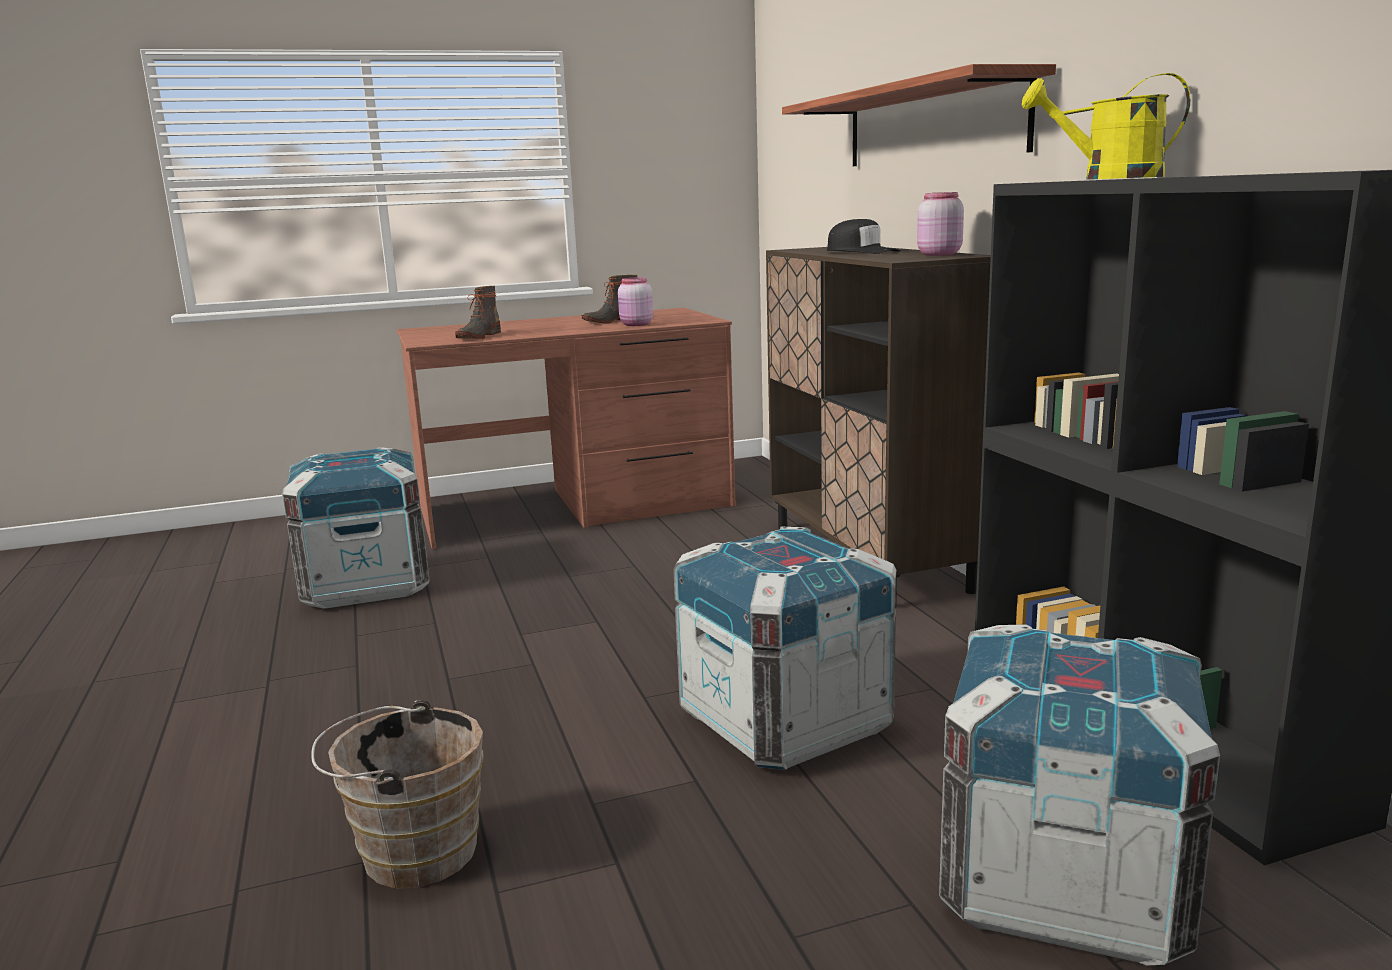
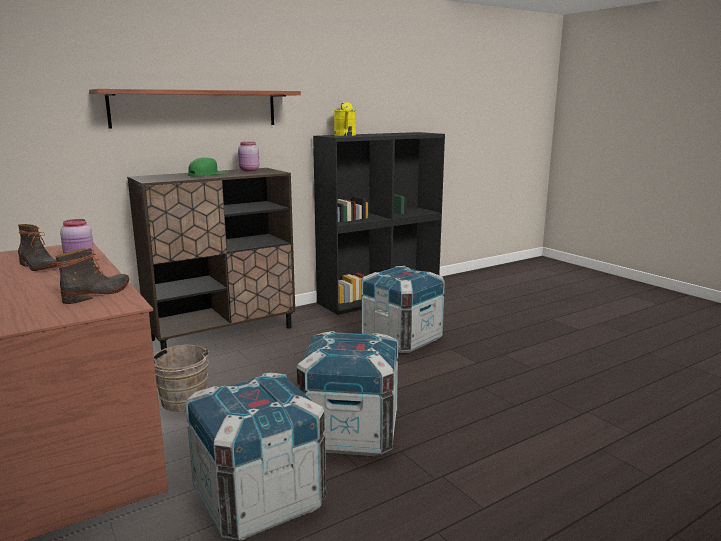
camera: 105 degrees left, 0 degrees up
(411, 852) = (531, 387): brown bucket -> brown bucket (183, 403)
(478, 336) = (98, 293): boot -> boot turned 60 degrees counterclockwise
(861, 252) = (207, 175): black cap -> green cap
(1064, 883) = (462, 307): crate -> crate (350, 433)

